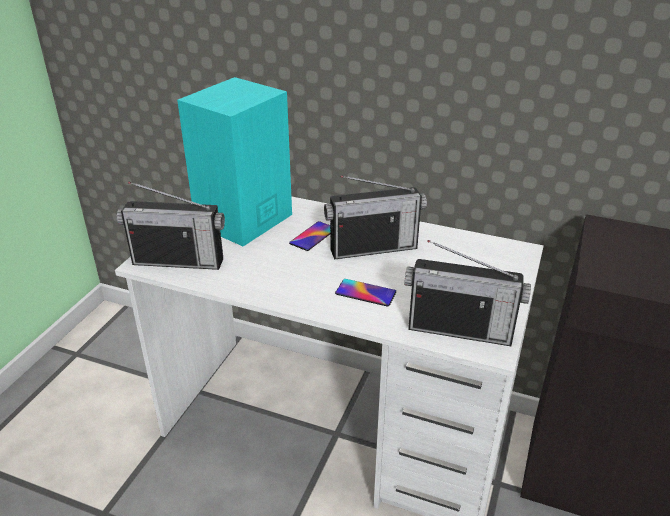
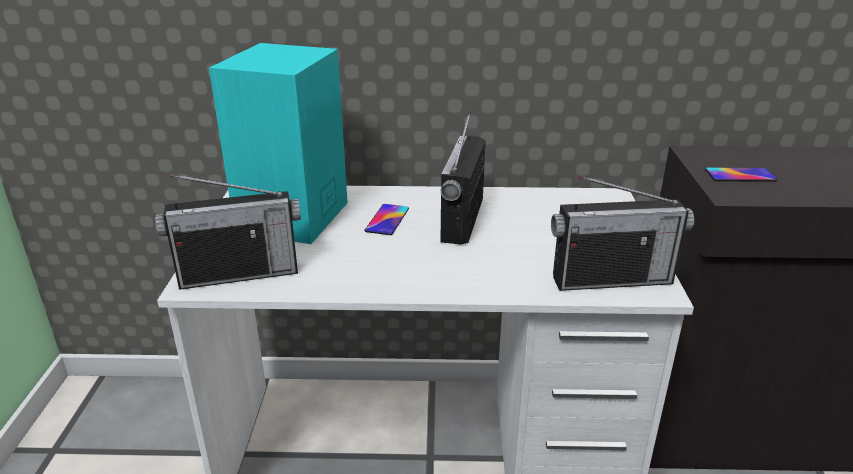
camera: 20 degrees left, 5 degrees down
(365, 293) = (487, 264): phone -> phone (740, 175)
(373, 248) = (462, 220): radio -> radio turned 135 degrees clockwise

